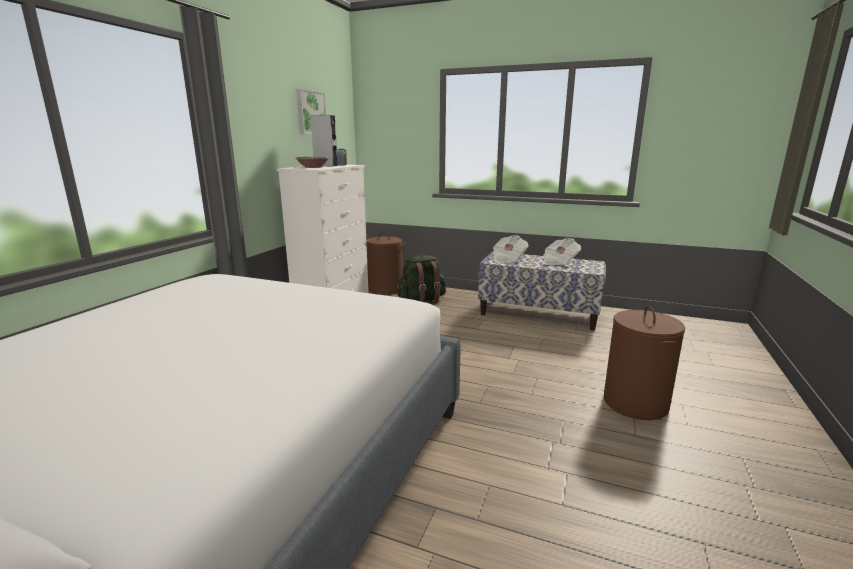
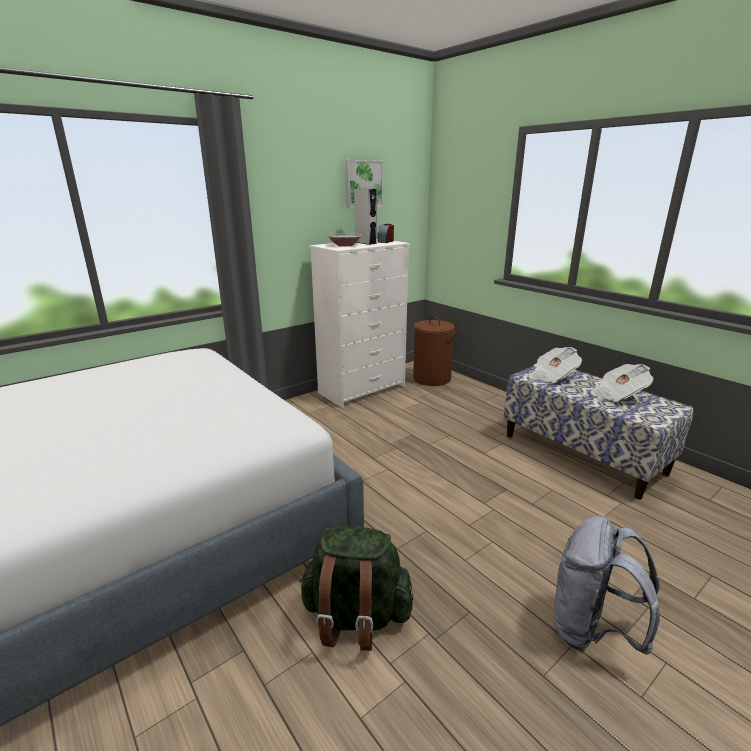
camera: 30 degrees right, 5 degrees up
(421, 301) = (455, 402): green backpack -> green backpack (356, 617)
(635, 403) = (591, 630): brown laundry basket -> grey backpack

